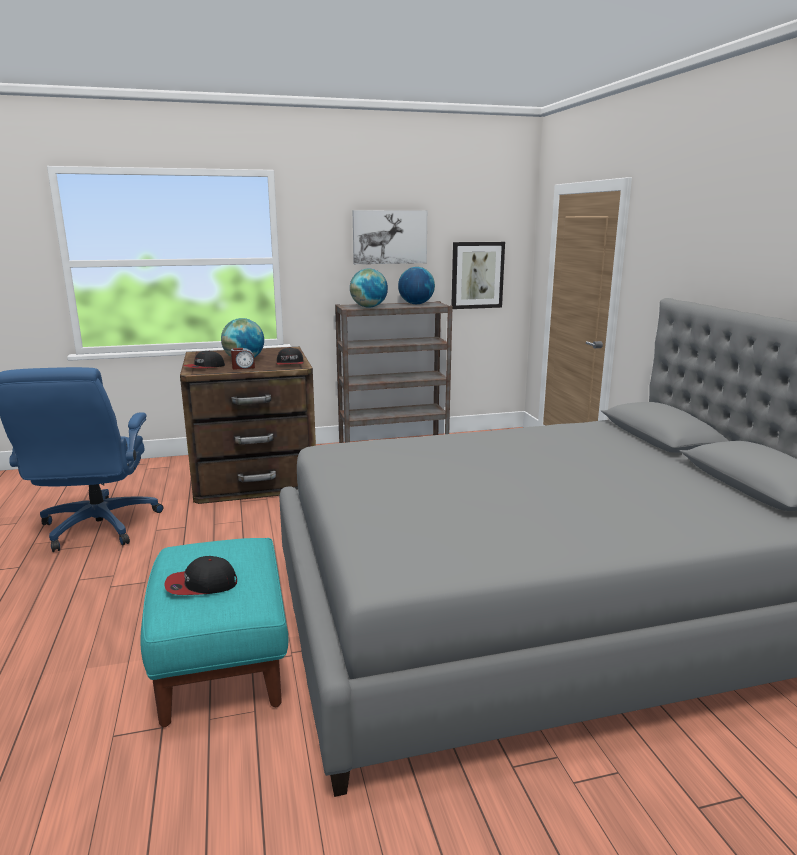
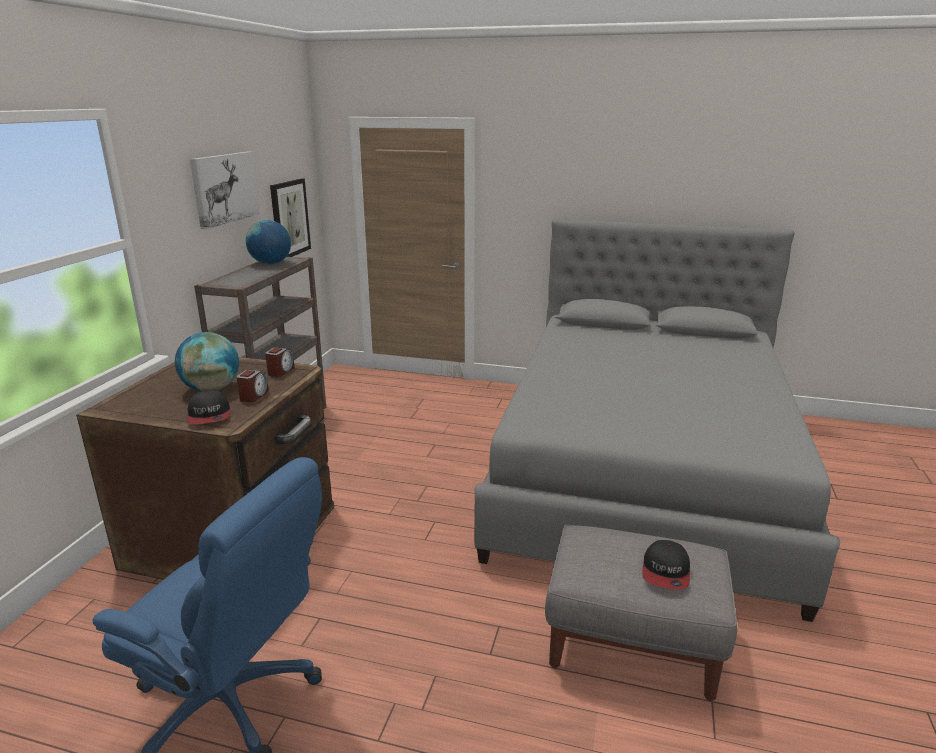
camera: 60 degrees left, 5 degrees up
(222, 664) = (633, 644): turquoise ottoman -> grey ottoman
(290, 364) = (281, 371): cap -> alarm clock
(369, 307) = (249, 279): globe -> none

